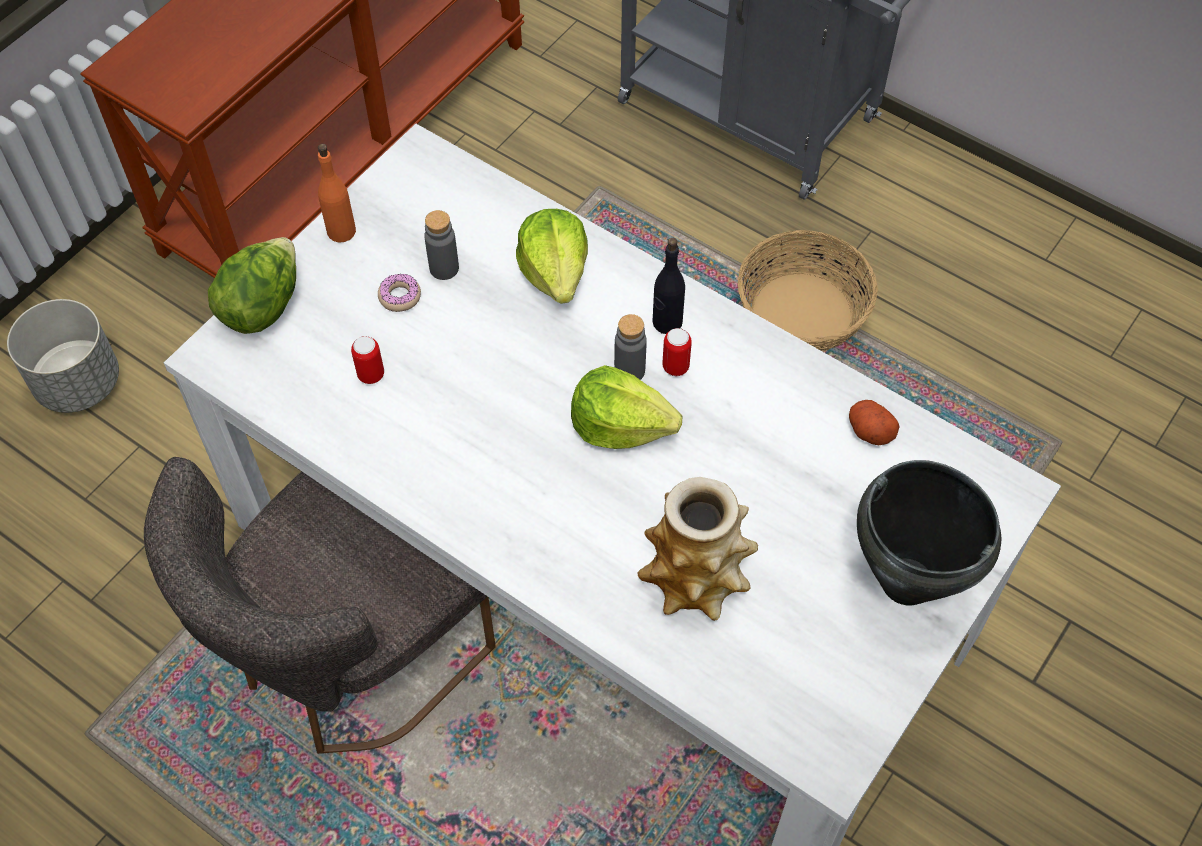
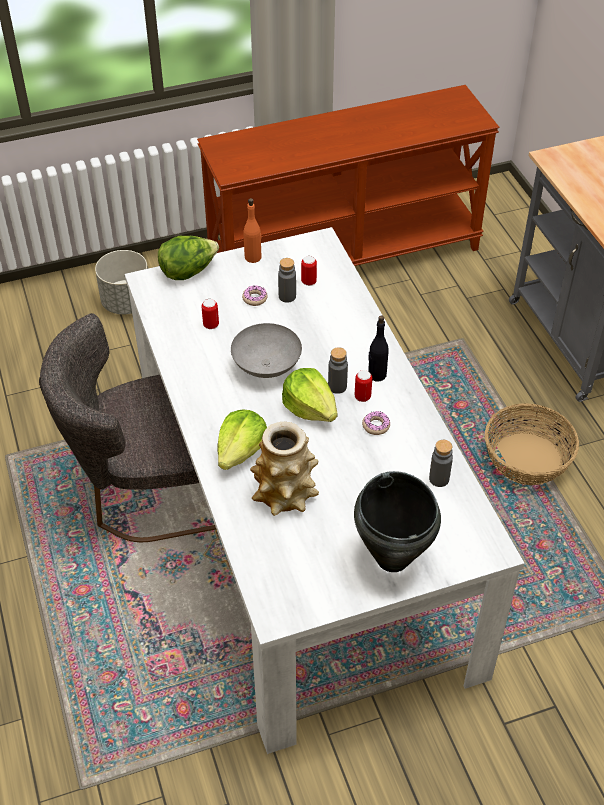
camera: 35 degrees right, 10 degrees down
(455, 228) = (308, 282): none -> can
(507, 397) = (266, 367): none -> grey bowl
(555, 272) = (340, 324): lettuce -> lettuce (241, 452)
(728, 400) = (376, 426): none -> donut
(869, 430) = (439, 479): potato -> grey bottle

